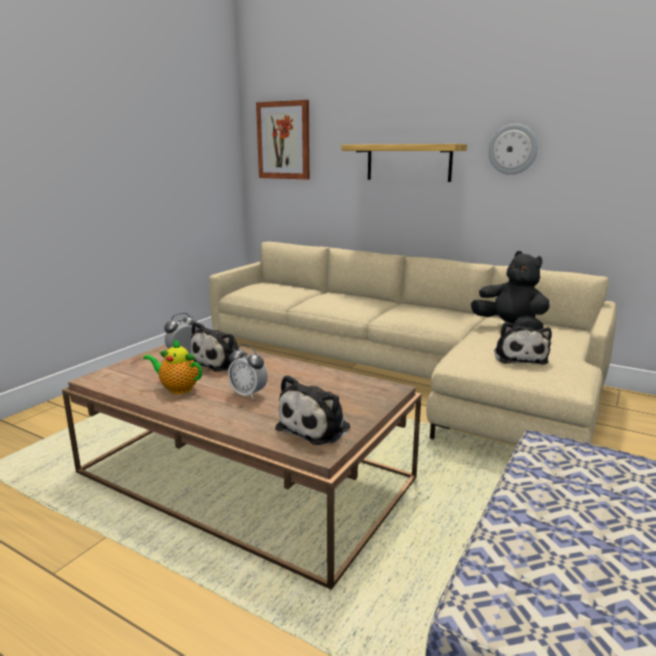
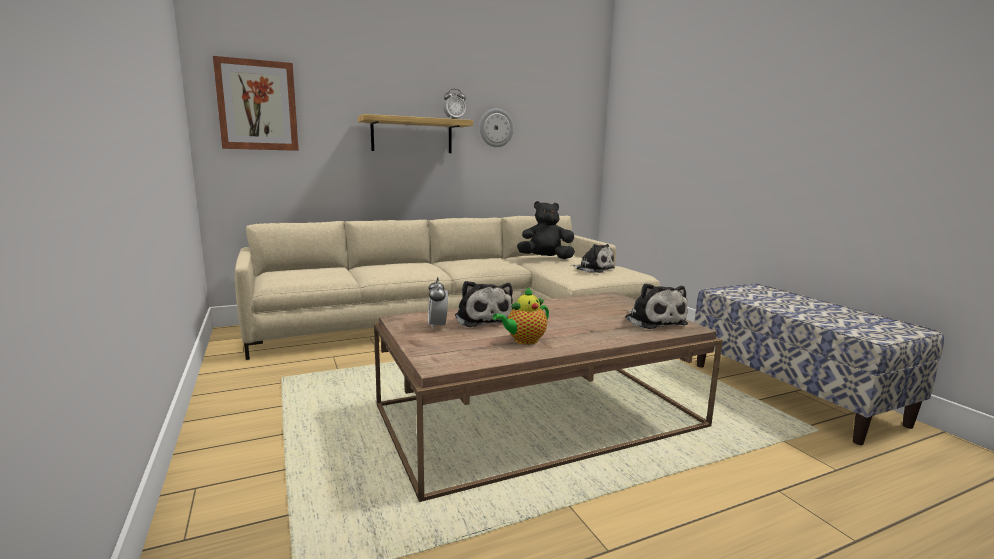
camera: 55 degrees left, 5 degrees down
(248, 394) = (570, 324): alarm clock -> alarm clock (454, 119)

